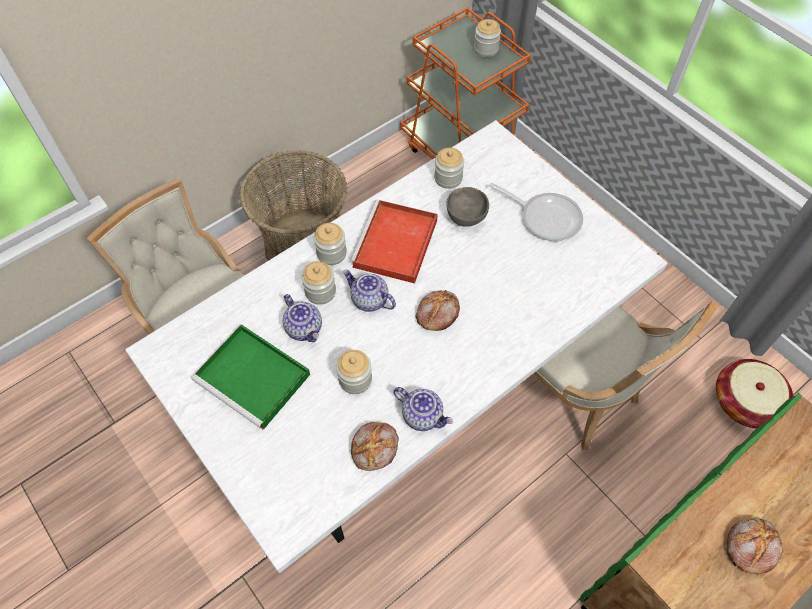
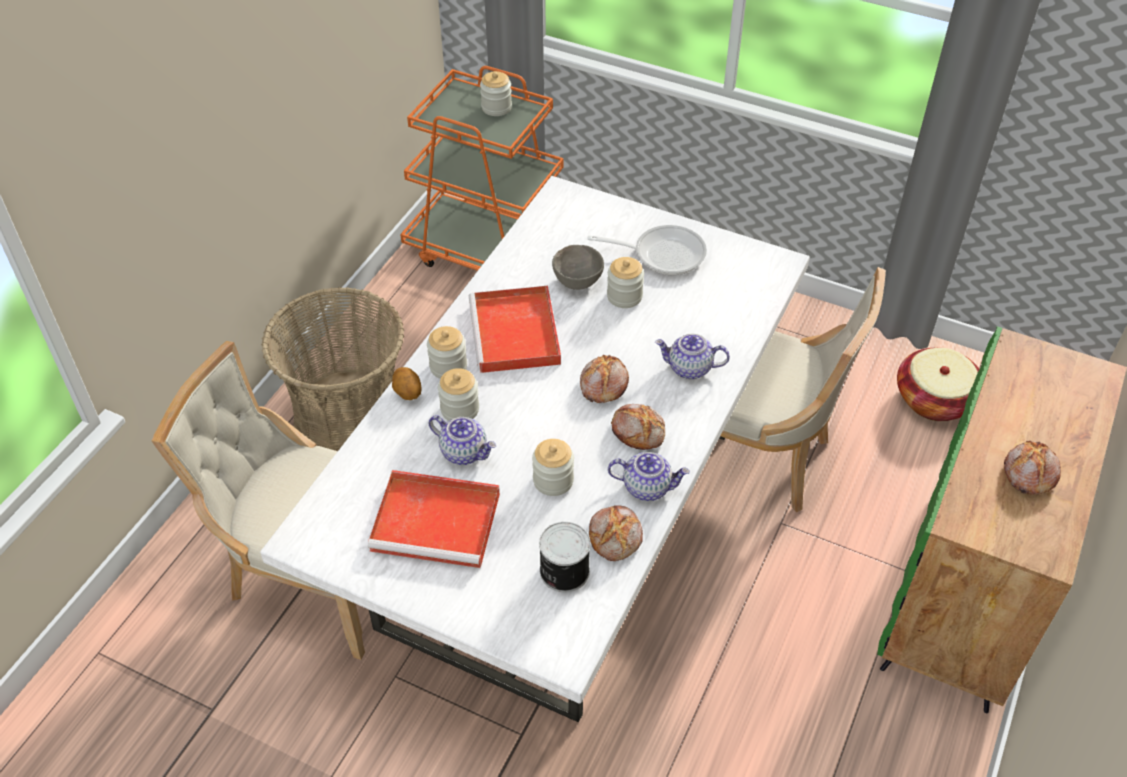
camera: 25 degrees left, 10 degrees down
(255, 378) = (438, 522): green tray -> red tray
(291, 264) = (407, 393): none -> potato
(320, 459) = (563, 571): none -> can
(369, 300) = (520, 398): teapot -> teapot (689, 368)
(442, 364) = (638, 431): none -> bread
(448, 178) = (534, 249): jar -> jar (624, 296)

